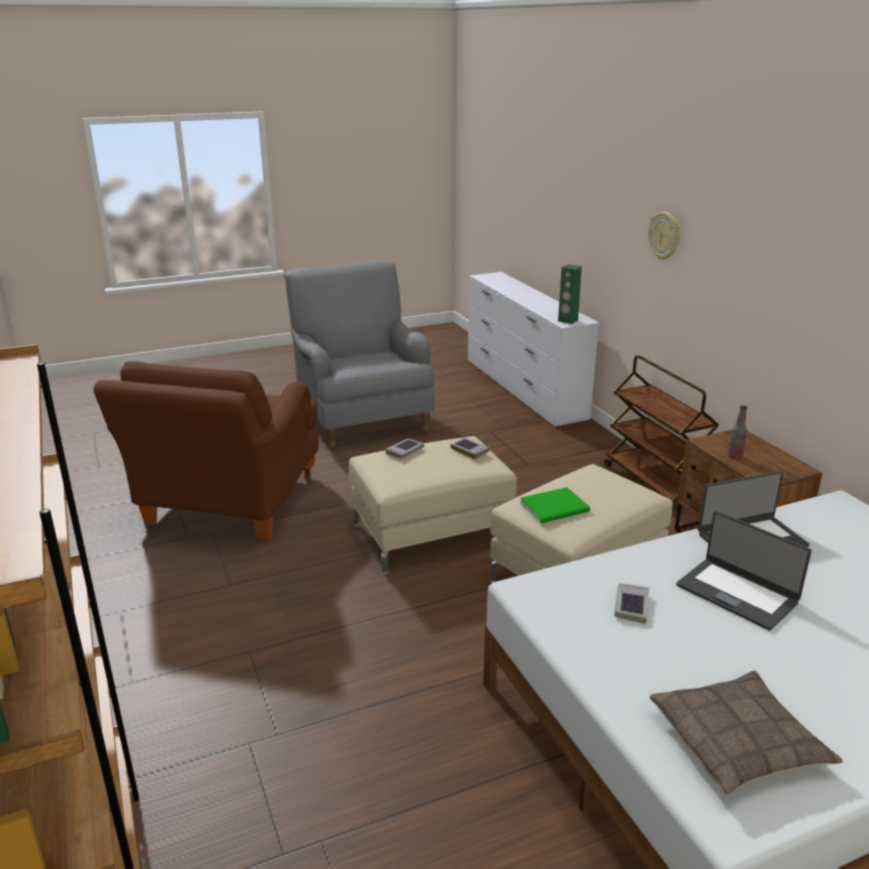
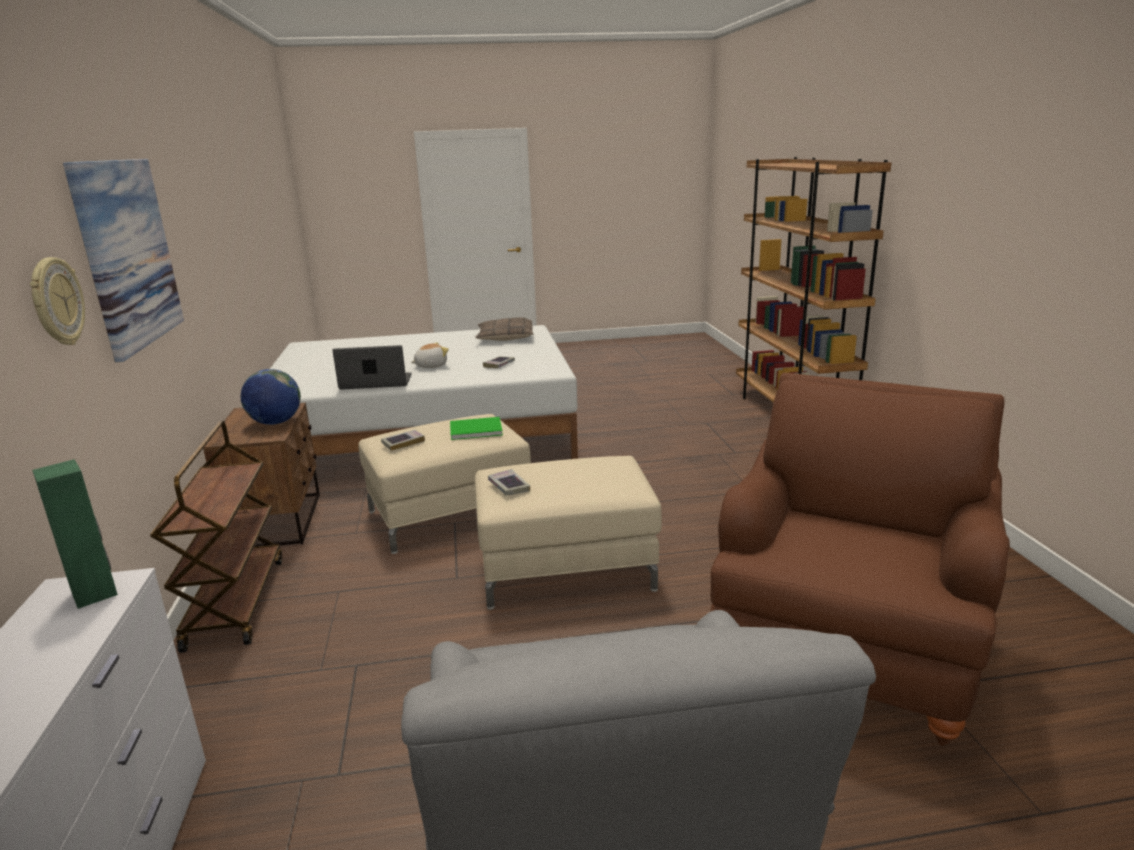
camera: 165 degrees left, 5 degrees down
(405, 451) = (589, 490): book -> book (403, 443)
(734, 456) = (275, 422): bottle -> globe
(737, 593) = (430, 365): laptop -> plush toy
(741, 247) = (128, 254): none -> picture

